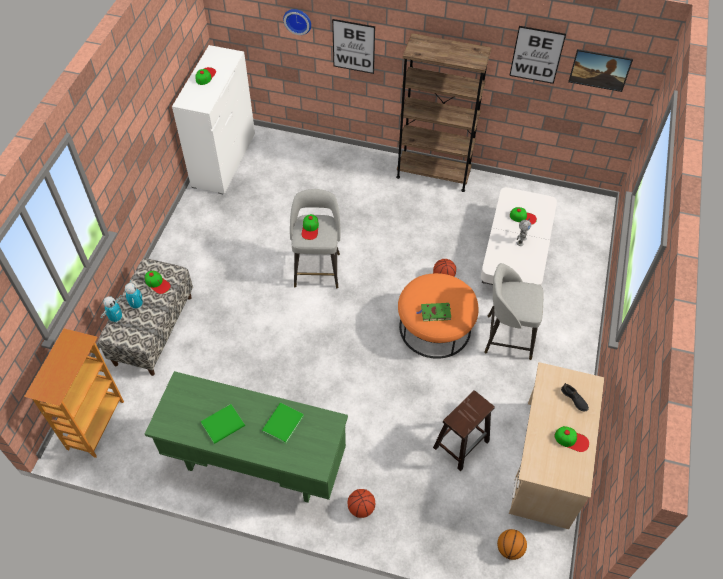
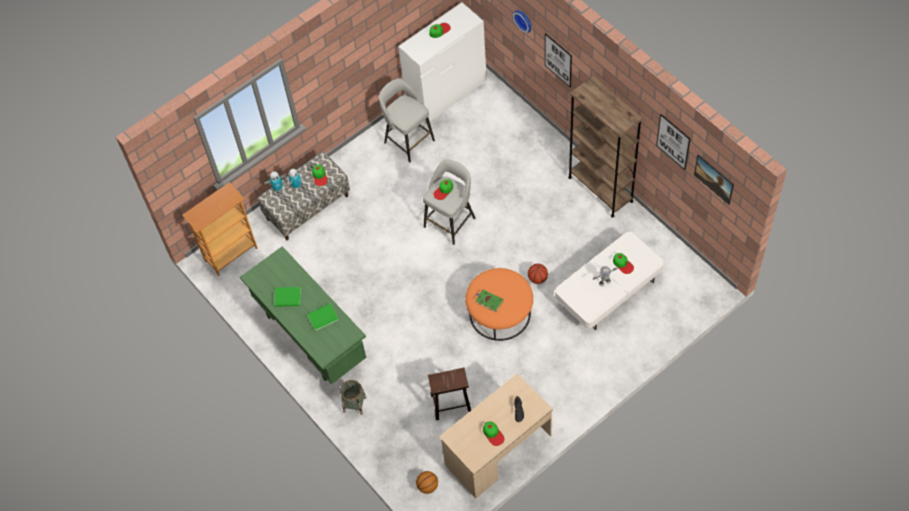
camera: 40 degrees right, 5 degrees up
(361, 508) = (354, 404): basketball -> basket
(507, 336) = (546, 349): grey stool -> grey stool (408, 140)

